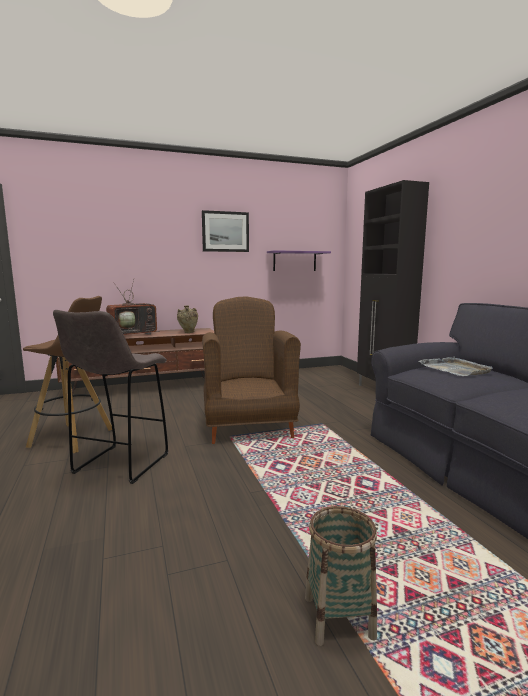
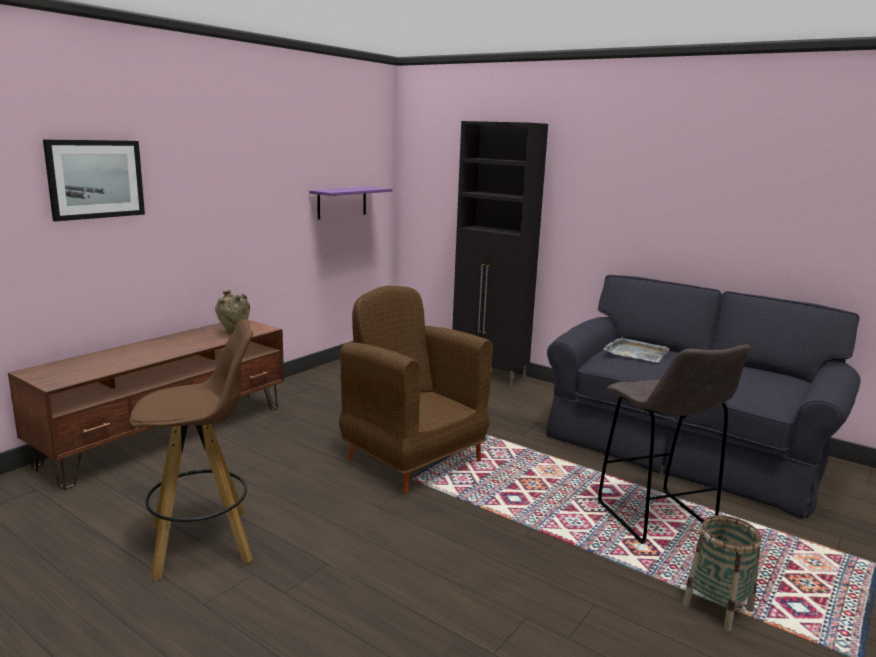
camera: 35 degrees left, 5 degrees up
(120, 465) = (339, 556): grey stool -> grey stool (656, 519)
(134, 334) = (151, 350): television -> none
(225, 231) = (257, 164): picture -> picture (95, 179)

